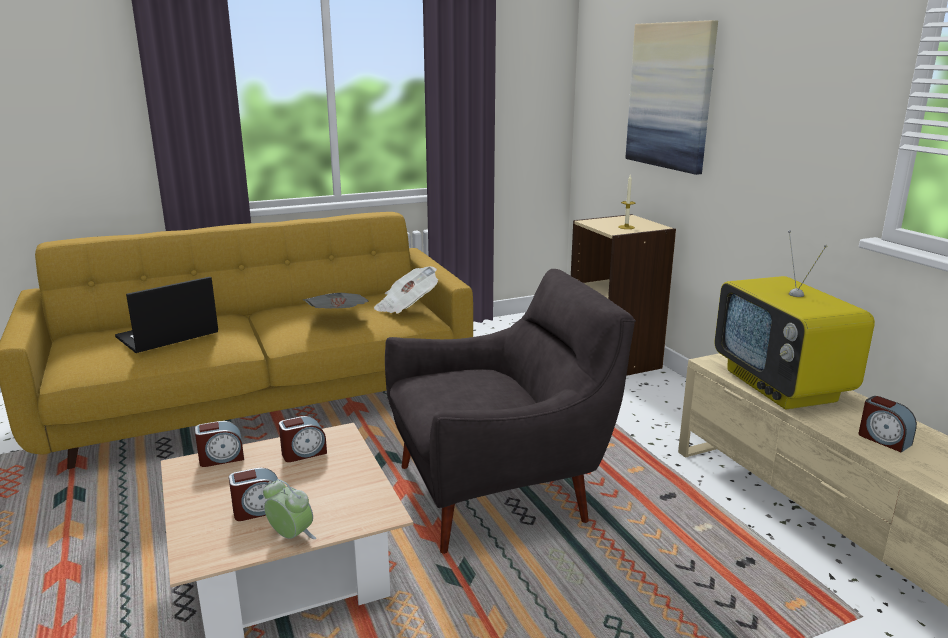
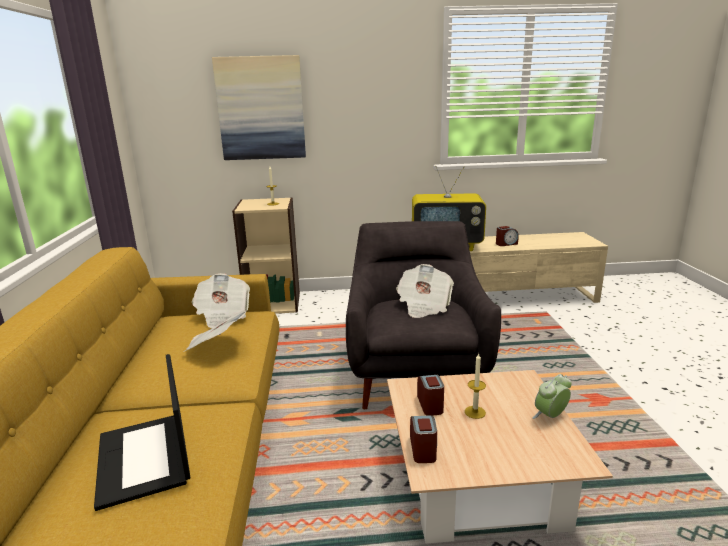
camera: 70 degrees left, 0 degrees up
(258, 510) = (513, 430): alarm clock -> none
(293, 482) = (475, 412): none -> candle
(486, 392) = (424, 306): none -> newspaper

